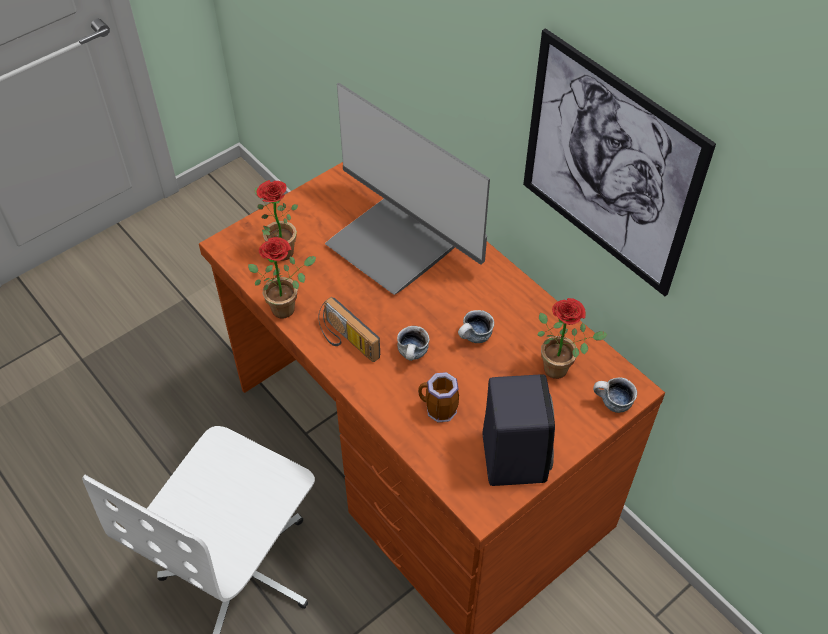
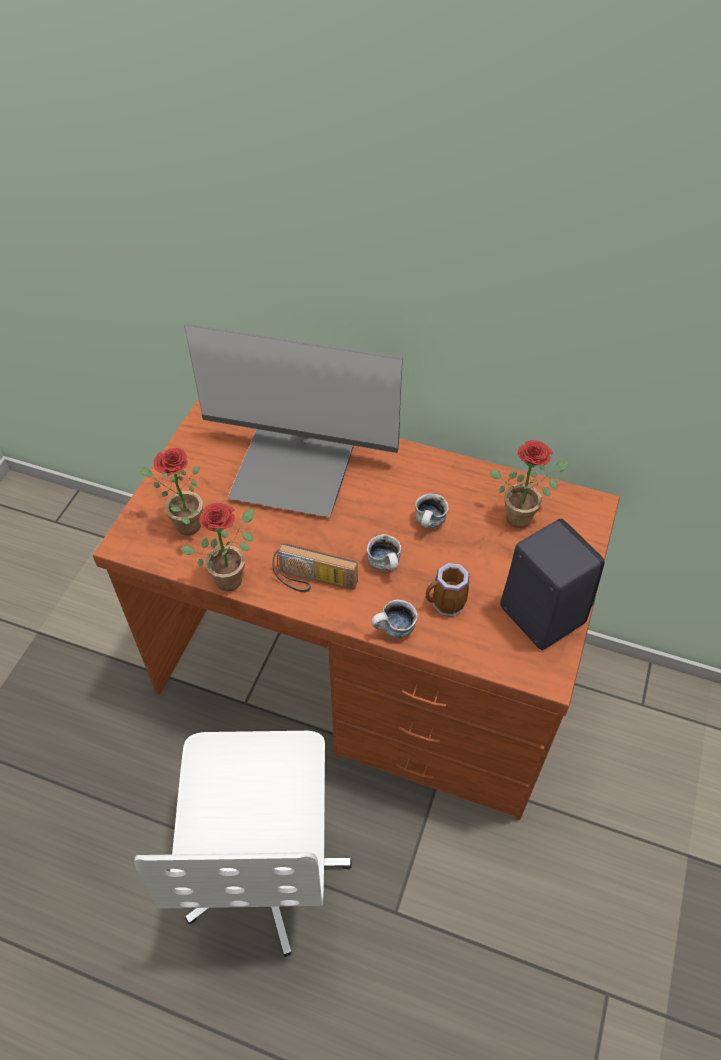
camera: 30 degrees left, 0 degrees up
(608, 165) = (526, 296): picture -> none
(611, 404) = (586, 527): mug -> mug (393, 631)

